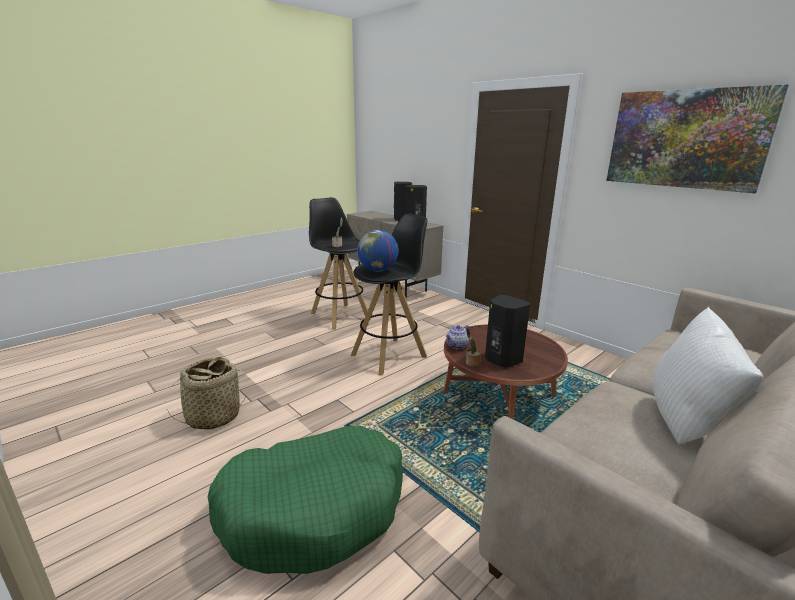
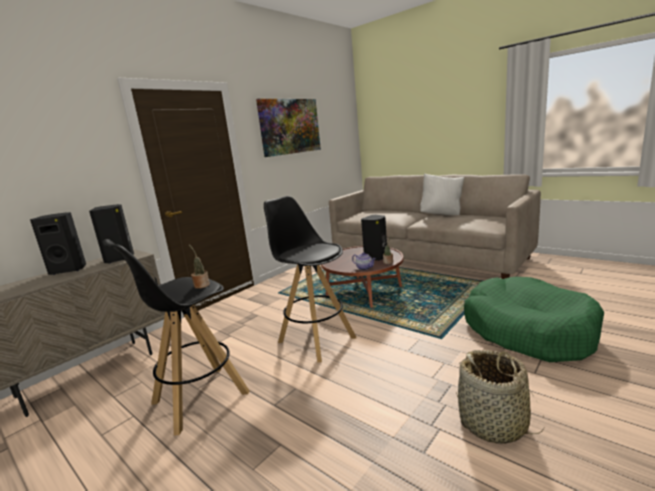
camera: 95 degrees left, 5 degrees down
(378, 270) = (316, 251): globe -> none

